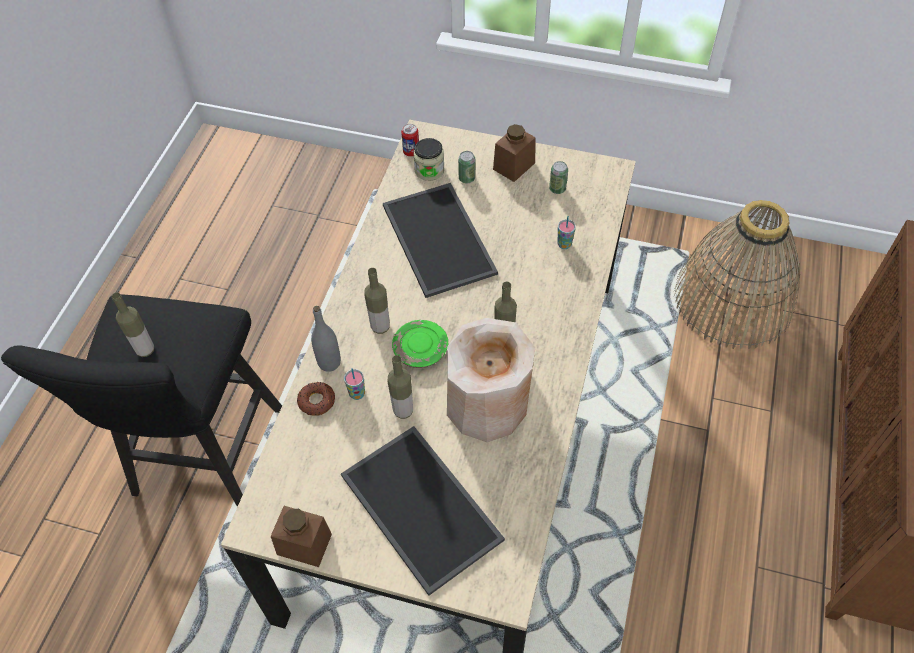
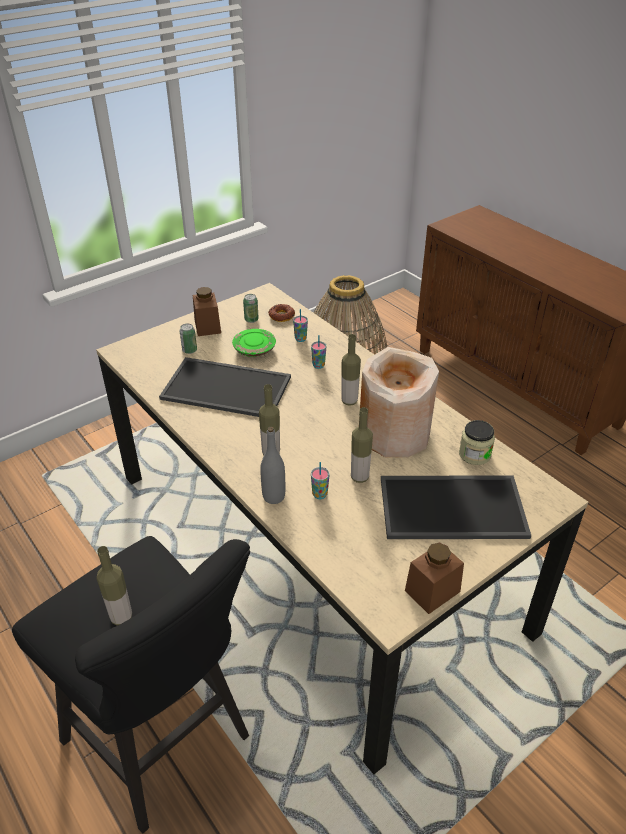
camera: 55 degrees left, 15 degrees down
(316, 401) = (303, 521): donut -> donut (281, 316)
(411, 152) = (128, 362): can -> none
(421, 350) = (315, 443): green plate -> green plate (254, 349)
(429, 170) = (158, 362): jar -> jar (474, 454)
(535, 284) = (318, 365): none -> cup

